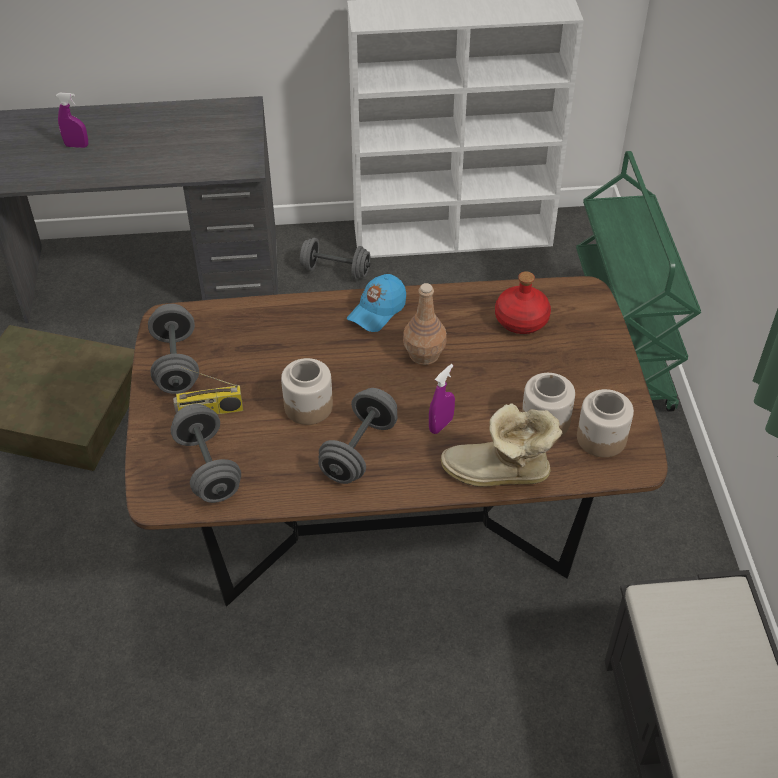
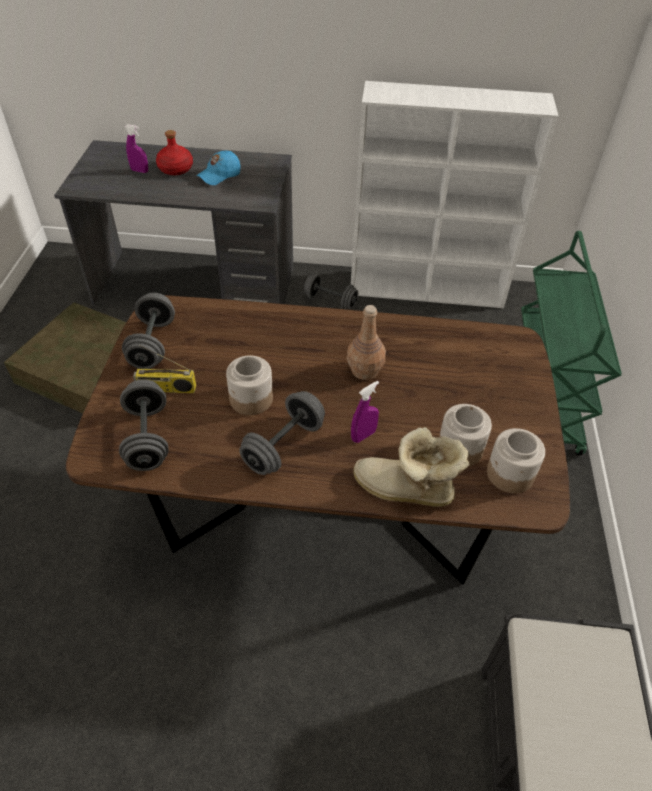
camera: 10 degrees right, 0 degrees up
(377, 311) = (334, 328): blue cap -> blue cap (219, 175)
(521, 319) = (458, 354): red bottle -> red bottle (176, 169)

